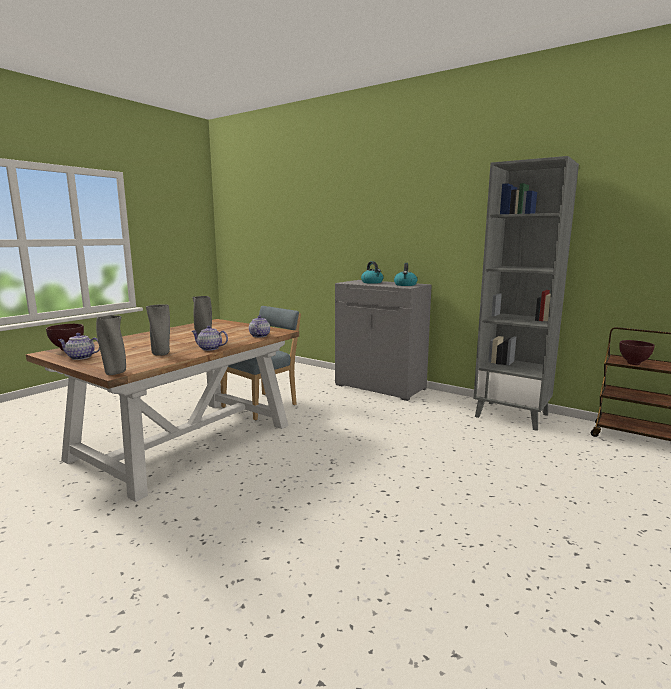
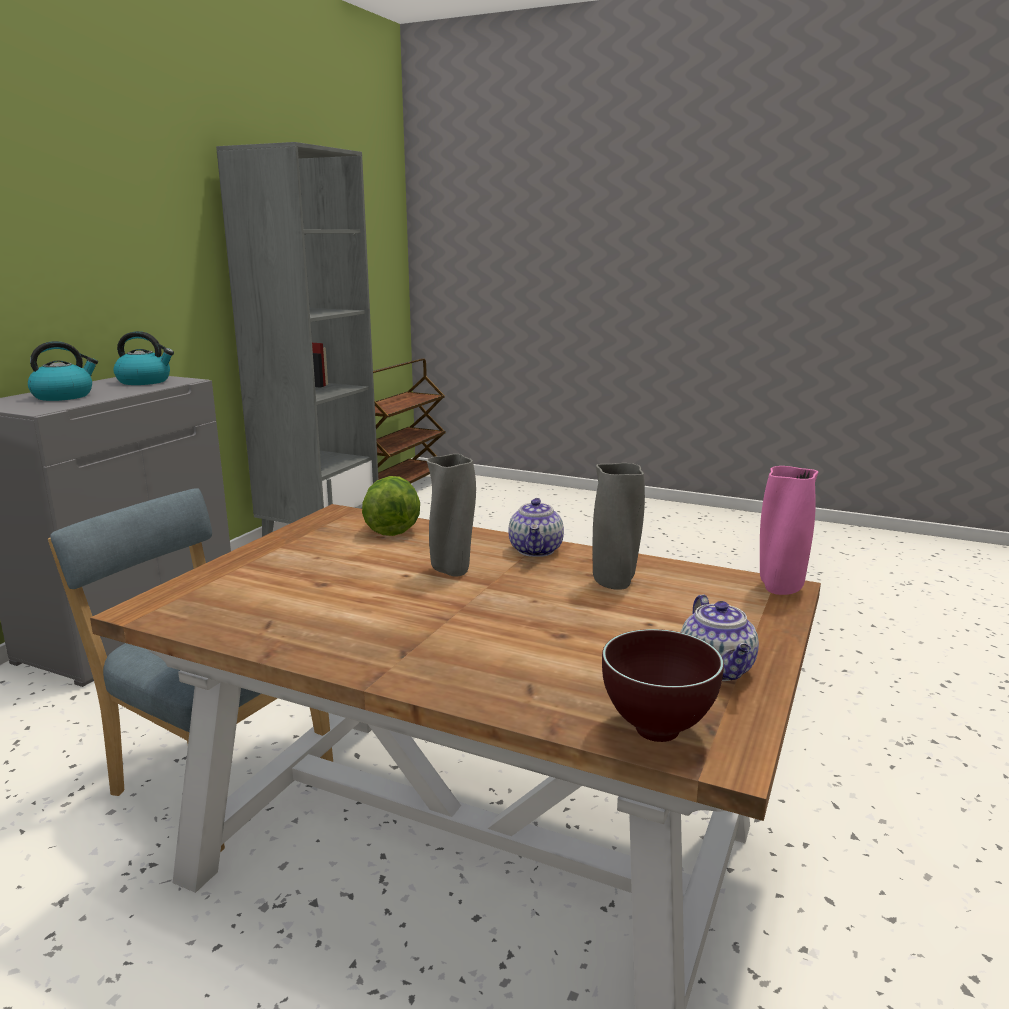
camera: 100 degrees left, 5 degrees up
(114, 373) = (780, 588): grey vase -> pink vase
(259, 336) = (392, 527): teapot -> lettuce
(633, 364) = (396, 408): brown bowl -> none

